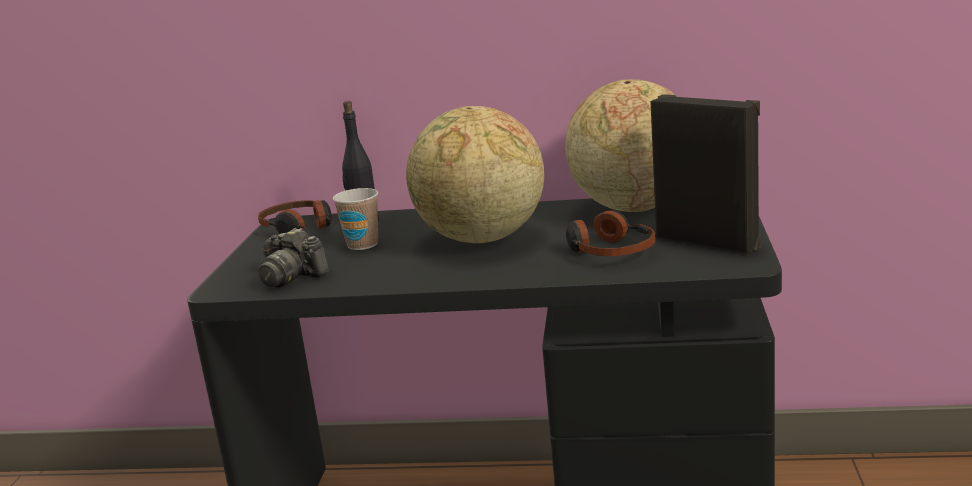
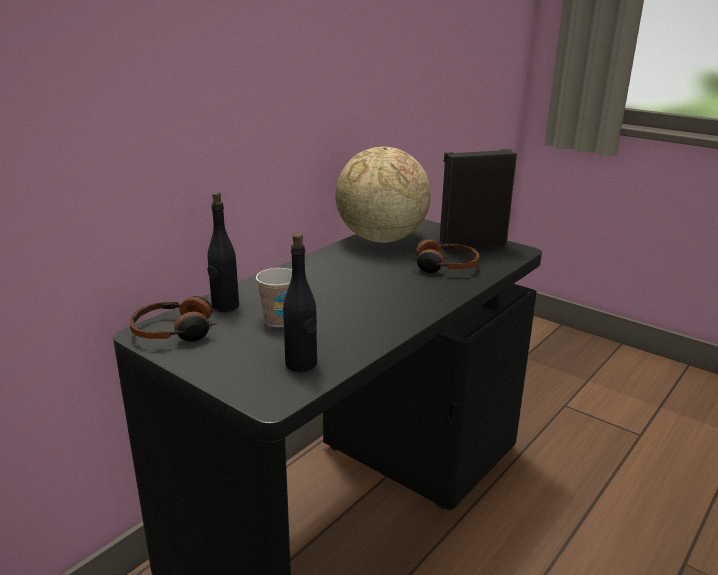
camera: 60 degrees left, 5 degrees up
(291, 277) = (301, 364): camera -> black bottle
(481, 239) = (353, 286): globe -> none

